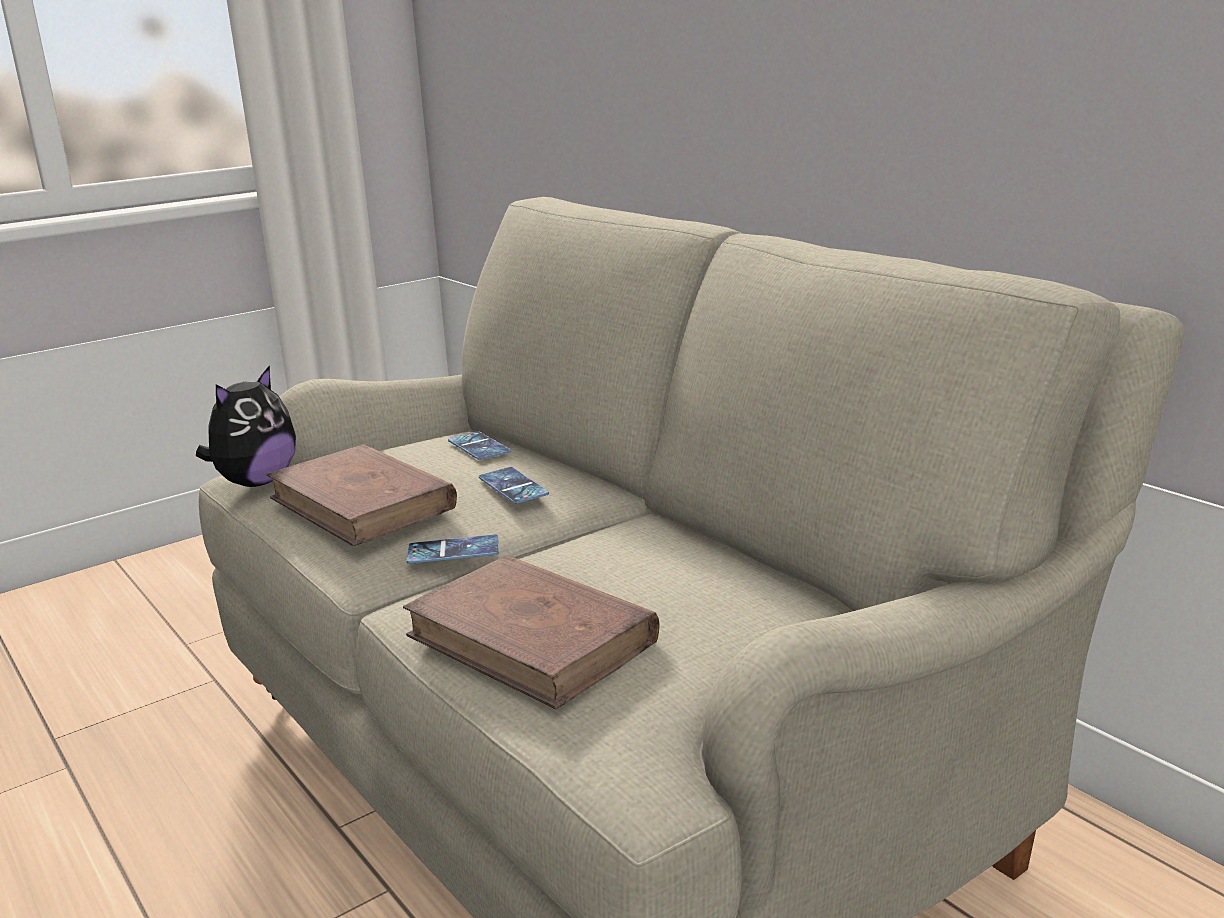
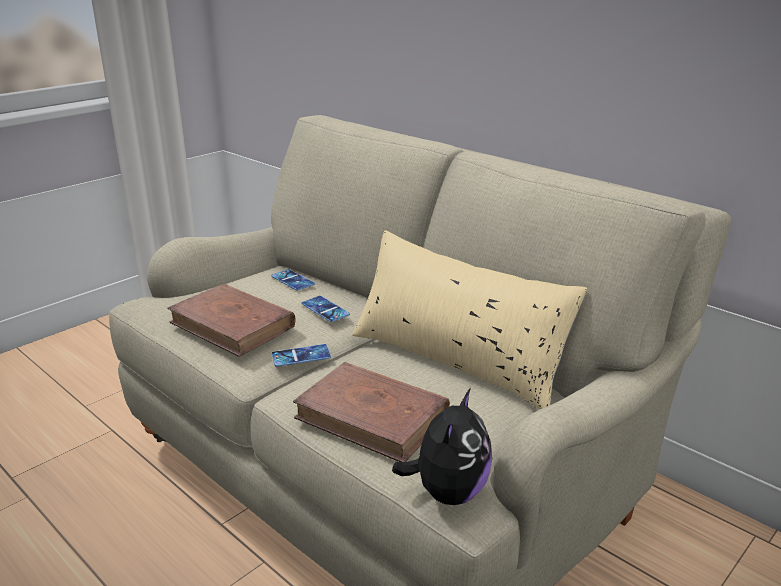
camera: 10 degrees left, 5 degrees up
(255, 482) = (152, 309): plush toy -> plush toy (448, 492)
(704, 563) = (457, 358): none -> beige pillow

